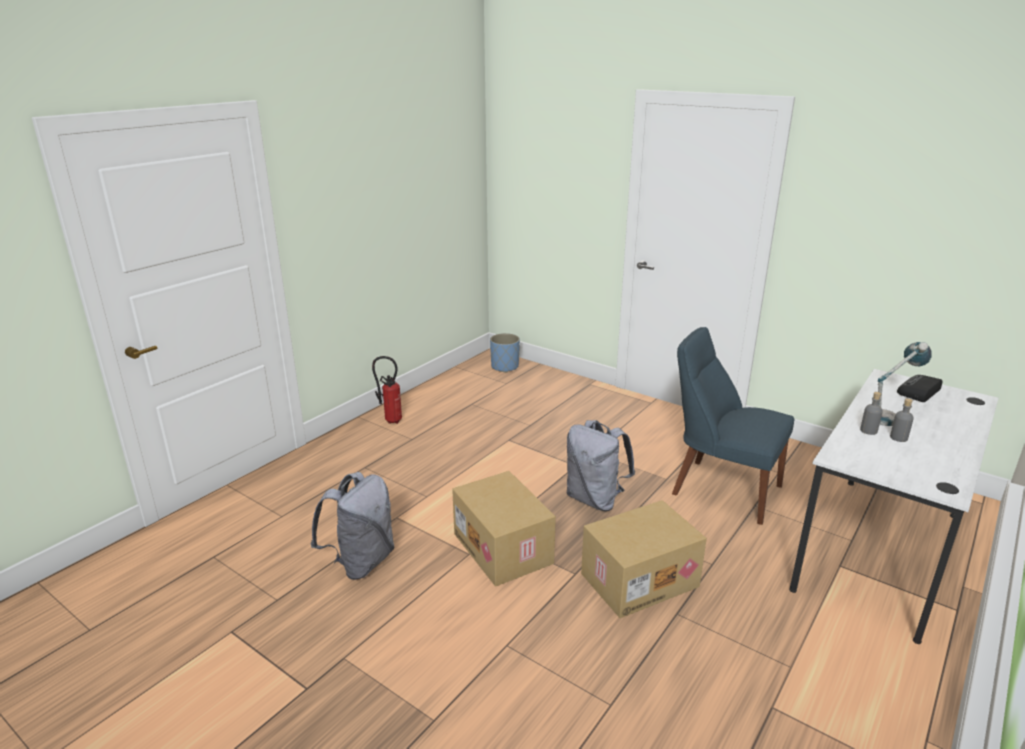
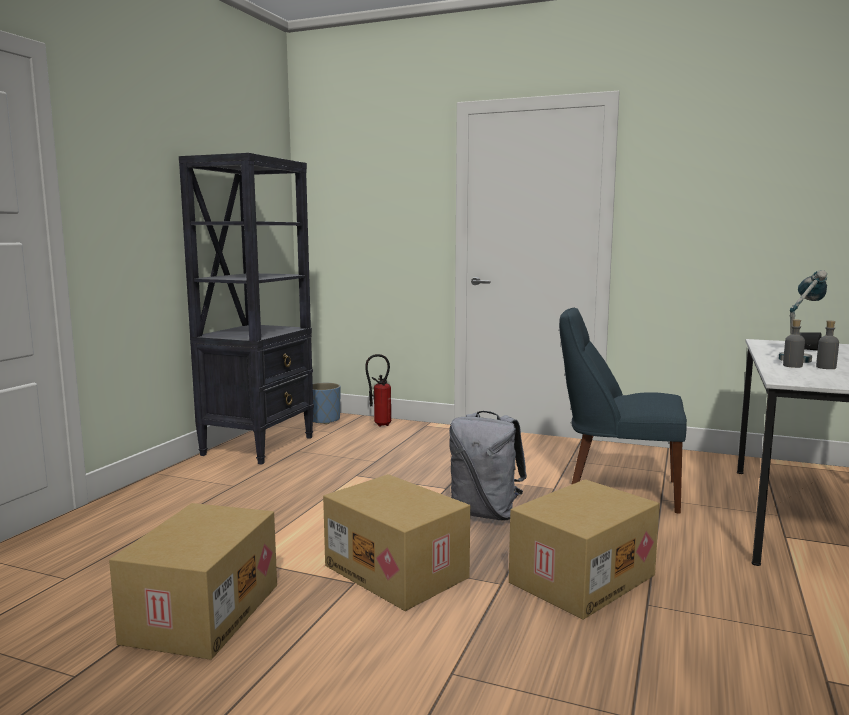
camera: 15 degrees left, 15 degrees down
(361, 562) = (201, 612): grey backpack -> cardboard box
(391, 420) = (200, 472): fire extinguisher -> fire extinguisher (379, 424)
(443, 394) = (259, 445): none -> black bookcase

